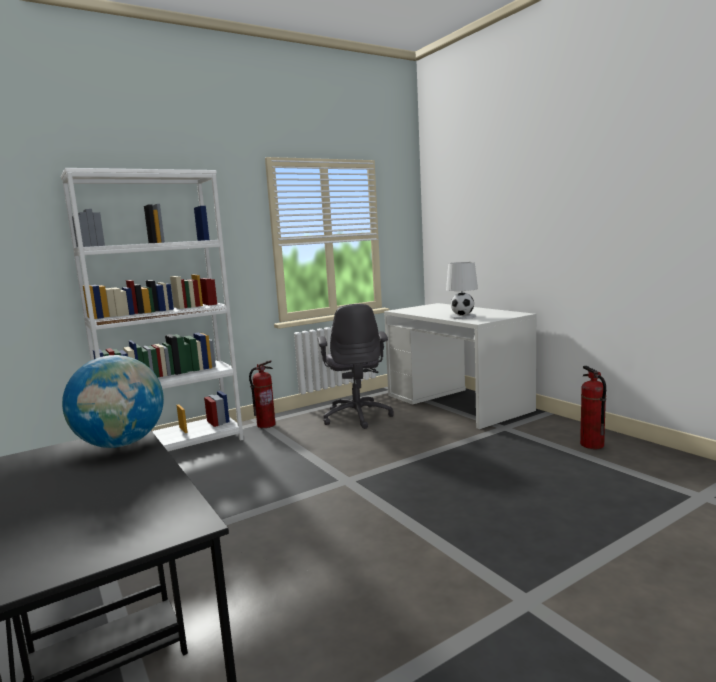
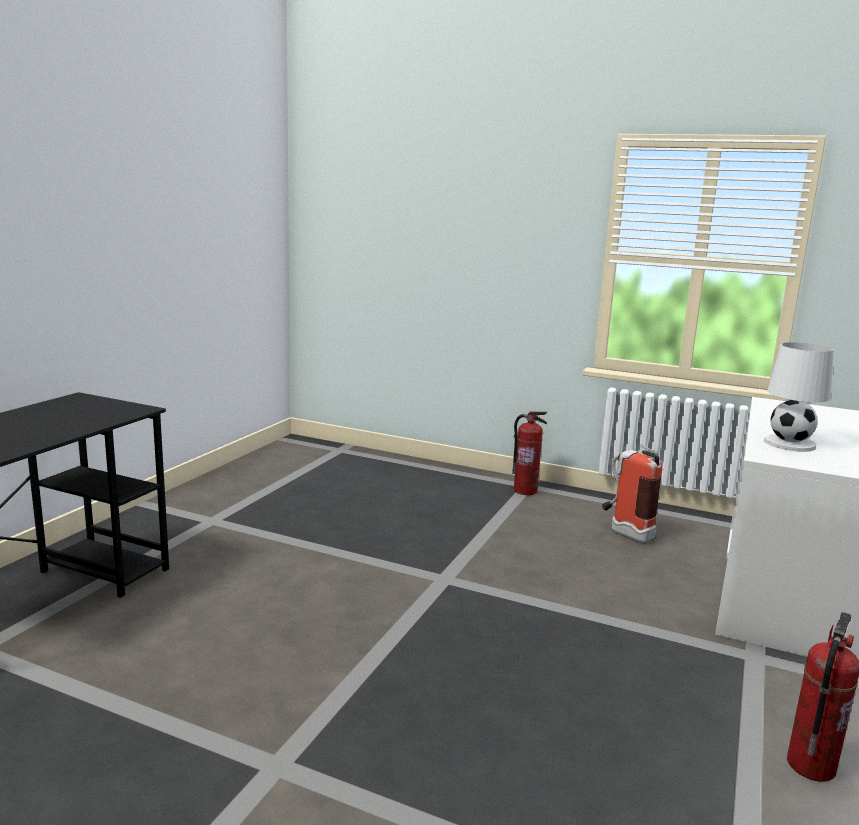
camera: 55 degrees right, 5 degrees up
(121, 444) = (115, 413): globe -> none
(176, 447) = (421, 470): white bookcase -> none
(357, 416) = (624, 533): grey office chair -> fire extinguisher

